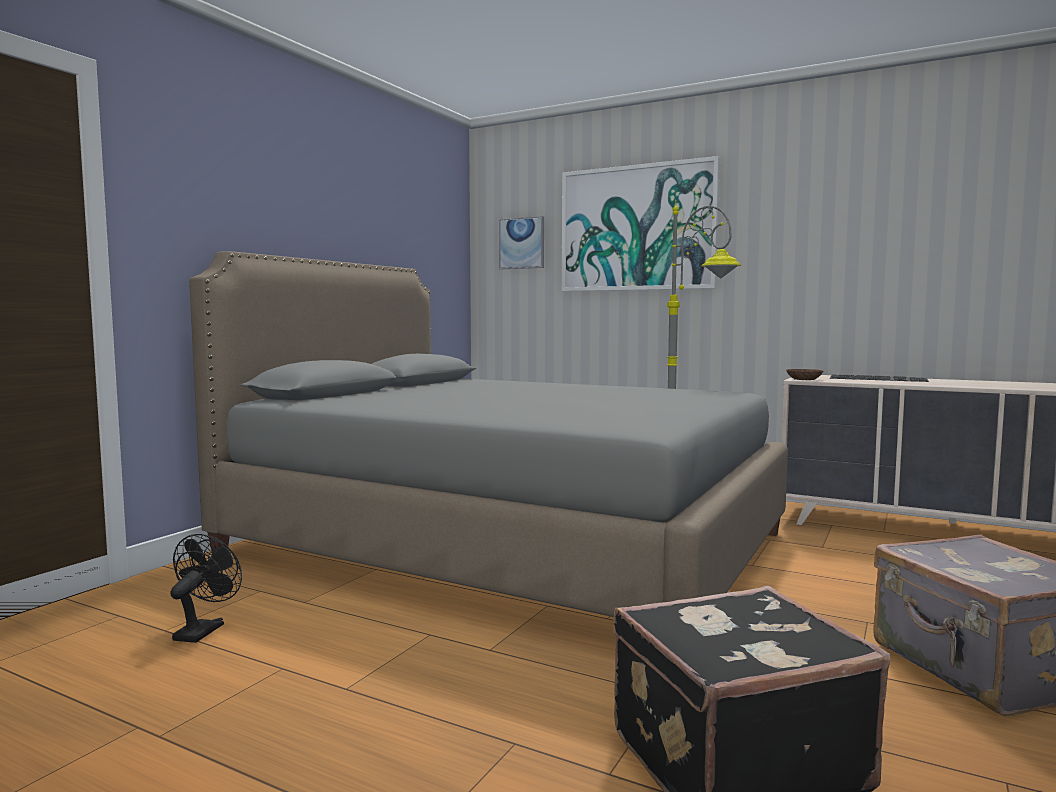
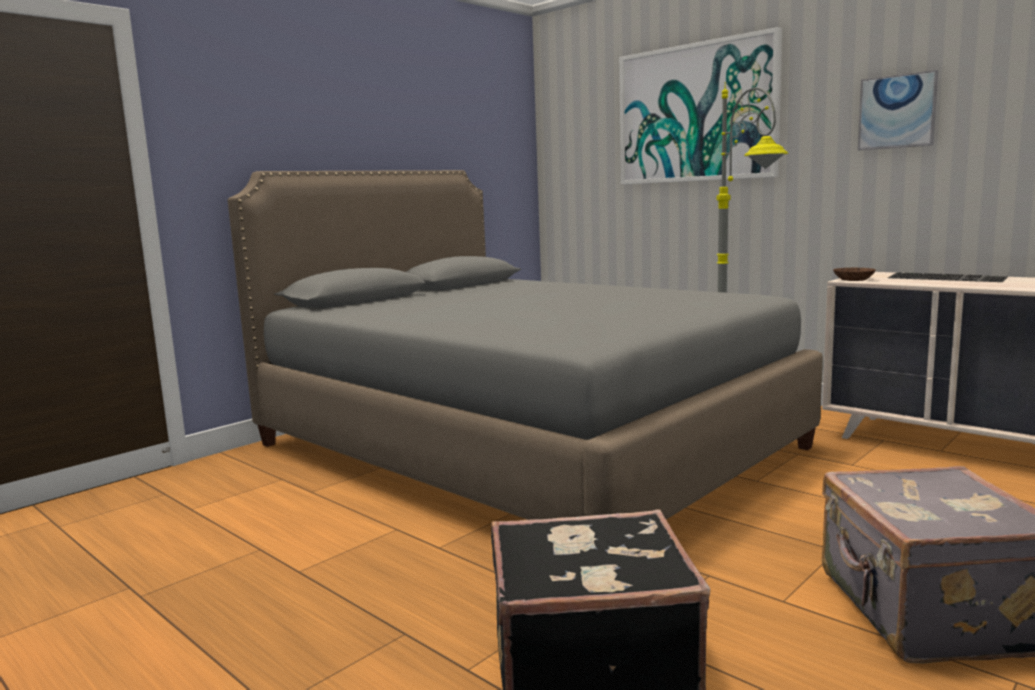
camera: 15 degrees right, 5 degrees up
(203, 629) = (219, 510): black fan -> none
(522, 243) = (583, 135): picture -> picture (897, 111)

